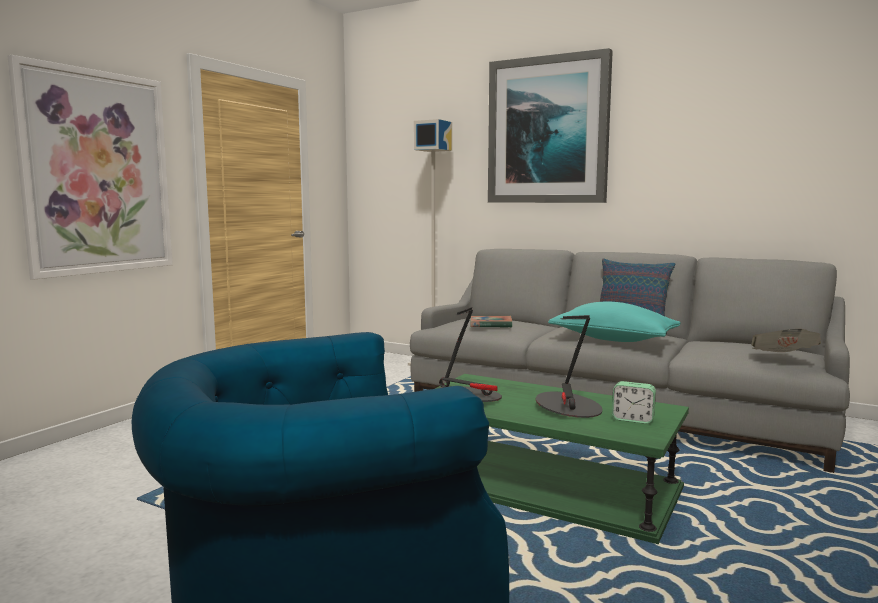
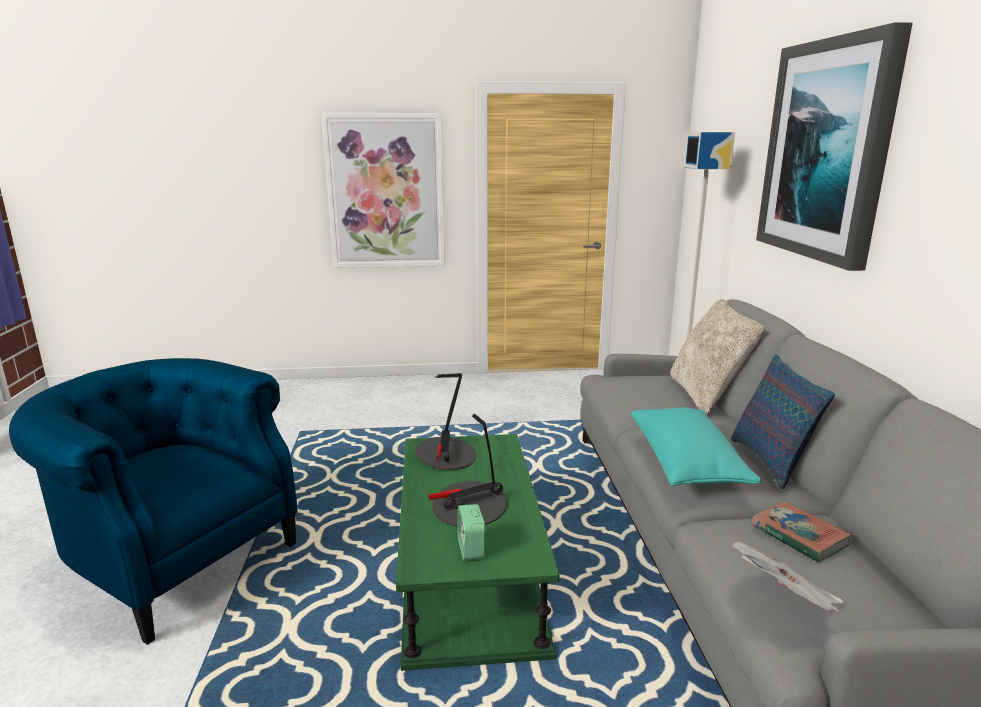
camera: 55 degrees right, 10 degrees up
(491, 325) = (638, 394): book -> book (799, 536)
(514, 318) = (707, 394): none -> beige pillow

